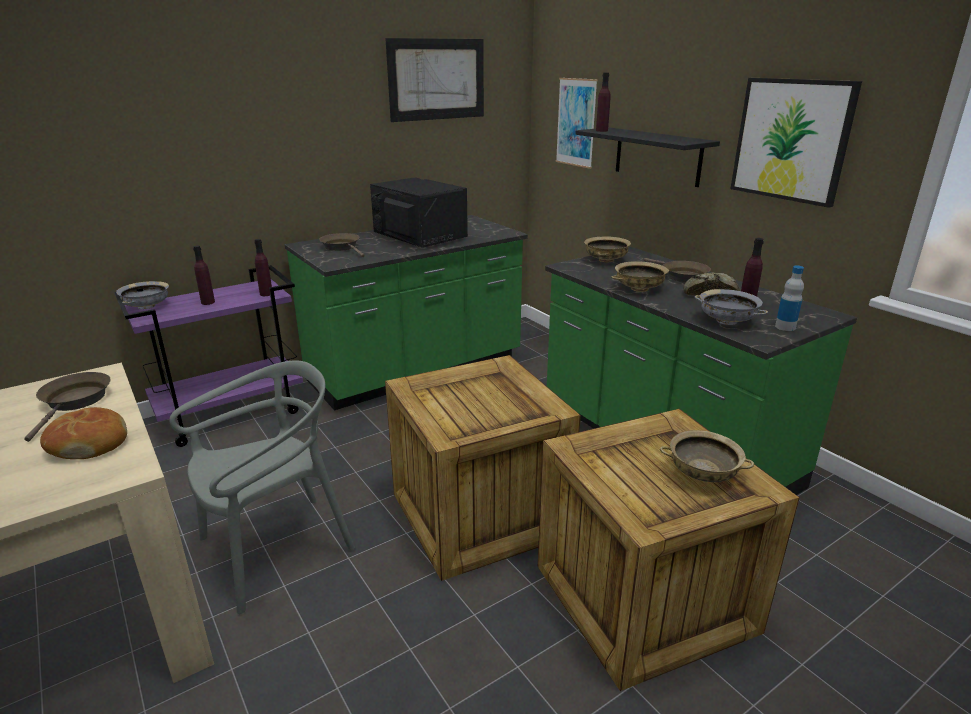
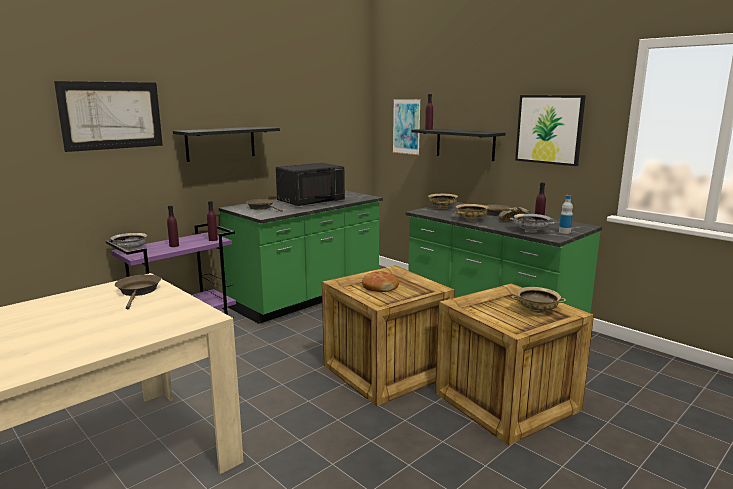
camera: 10 degrees left, 10 degrees down
(89, 444) = (169, 308): bread -> bread (379, 287)
(276, 548) = (255, 401): grey chair -> none
(284, 150) = (220, 143): none -> black shelf
(418, 237) = (310, 201): black microwave -> black microwave turned 105 degrees clockwise
(437, 79) = (315, 99): picture -> picture (112, 115)

